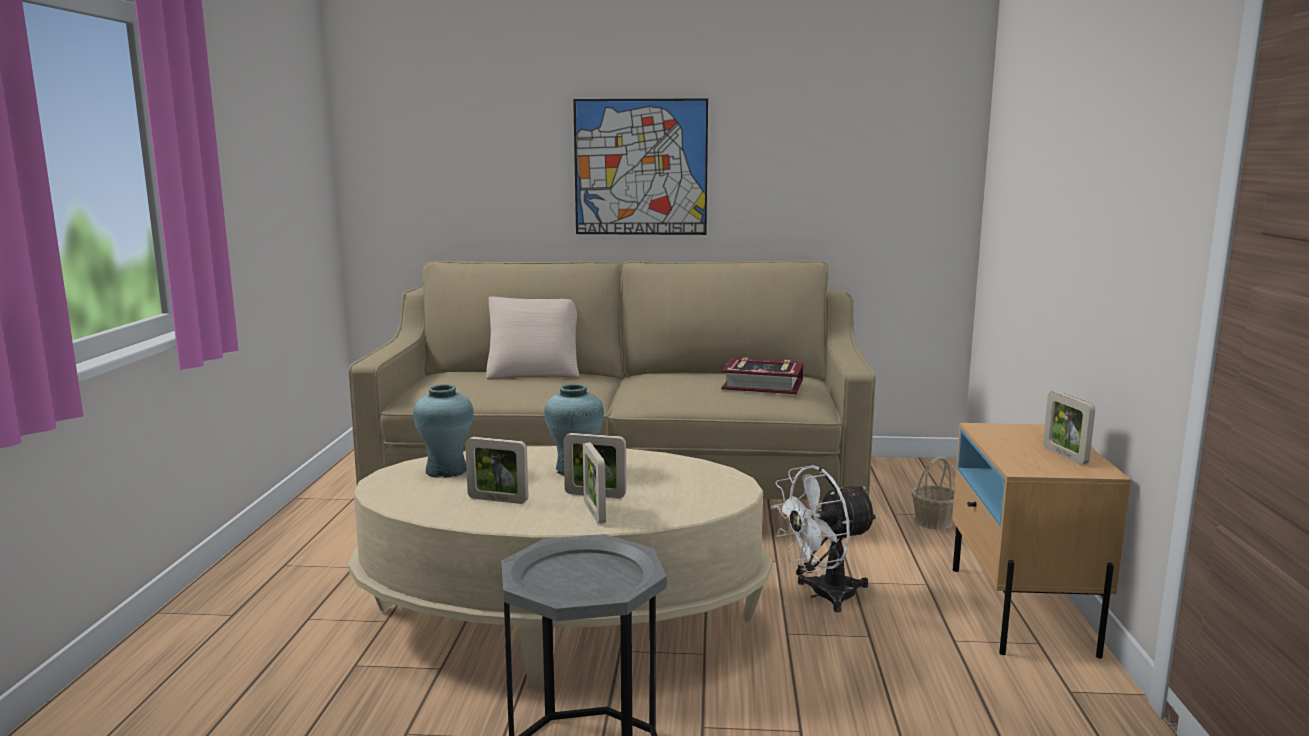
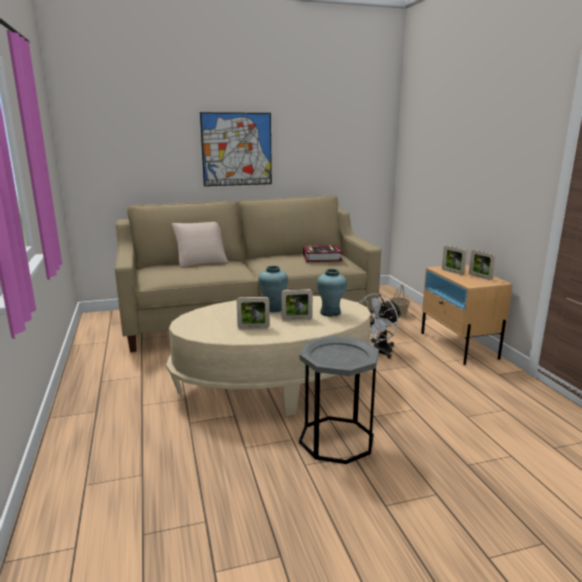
camera: 20 degrees left, 5 degrees up
(446, 470) = (210, 317): turquoise vase -> turquoise vase (330, 313)
(594, 513) = (306, 327): picture frame -> picture frame (452, 272)

